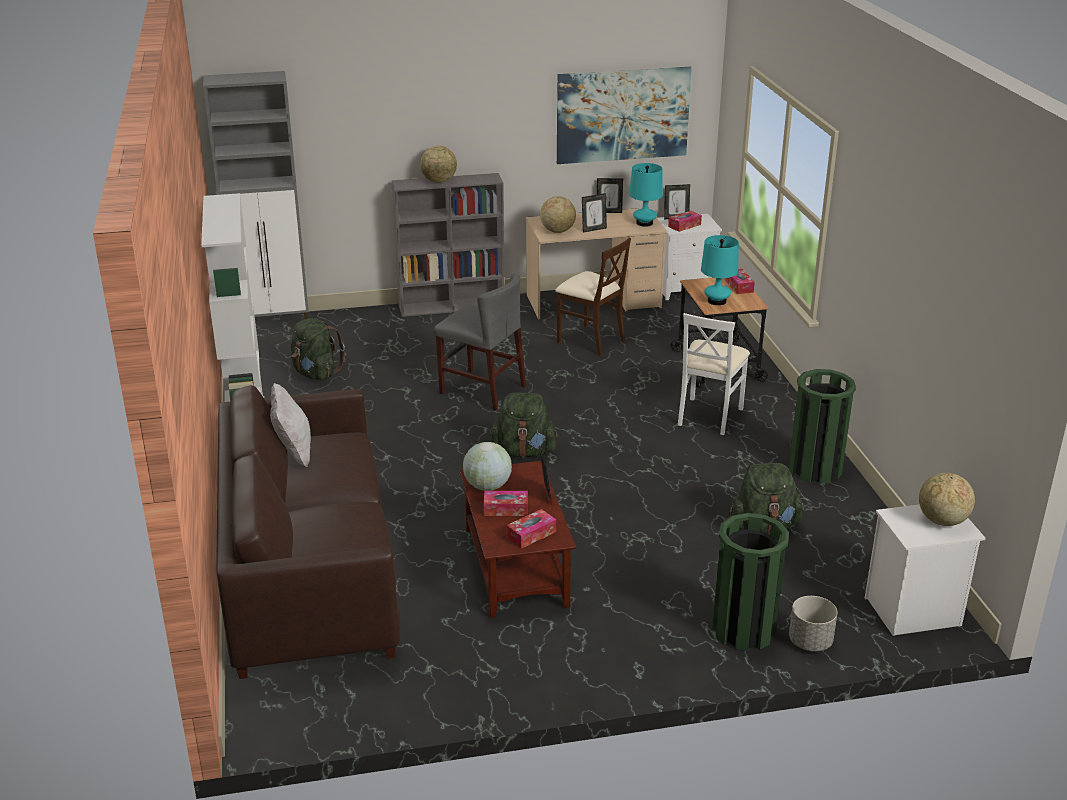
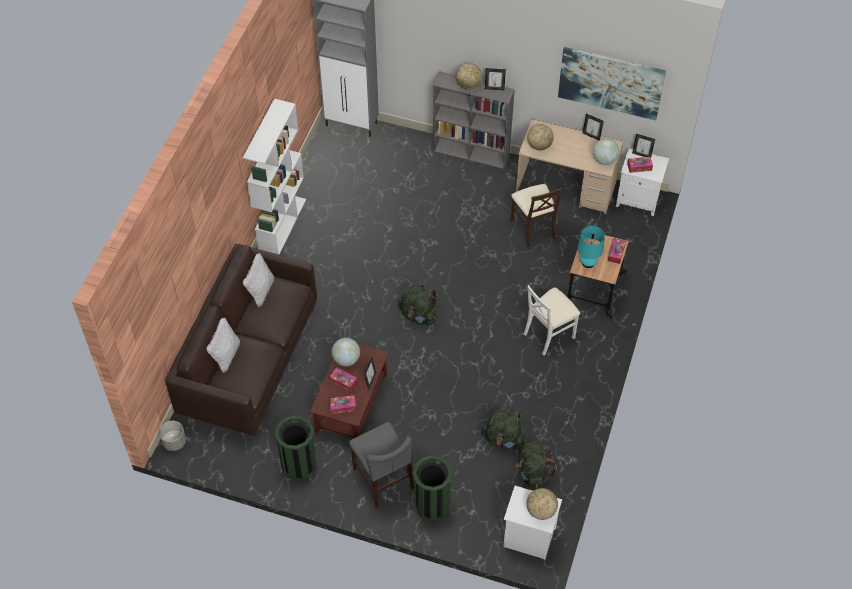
camera: 30 degrees right, 25 degrees up
(295, 535) = (226, 356): none -> white pillow
(316, 374) = (347, 189): green backpack -> green backpack (532, 473)
(482, 390) = (433, 248): grey chair -> grey chair (383, 478)
(593, 229) = (564, 153): picture frame -> picture frame (494, 88)
(644, 223) = (604, 160): turquoise table lamp -> globe
(809, 642) = (458, 528): grey planter -> grey planter (174, 442)
(815, 469) = (572, 409): green trash can -> green trash can (299, 464)

